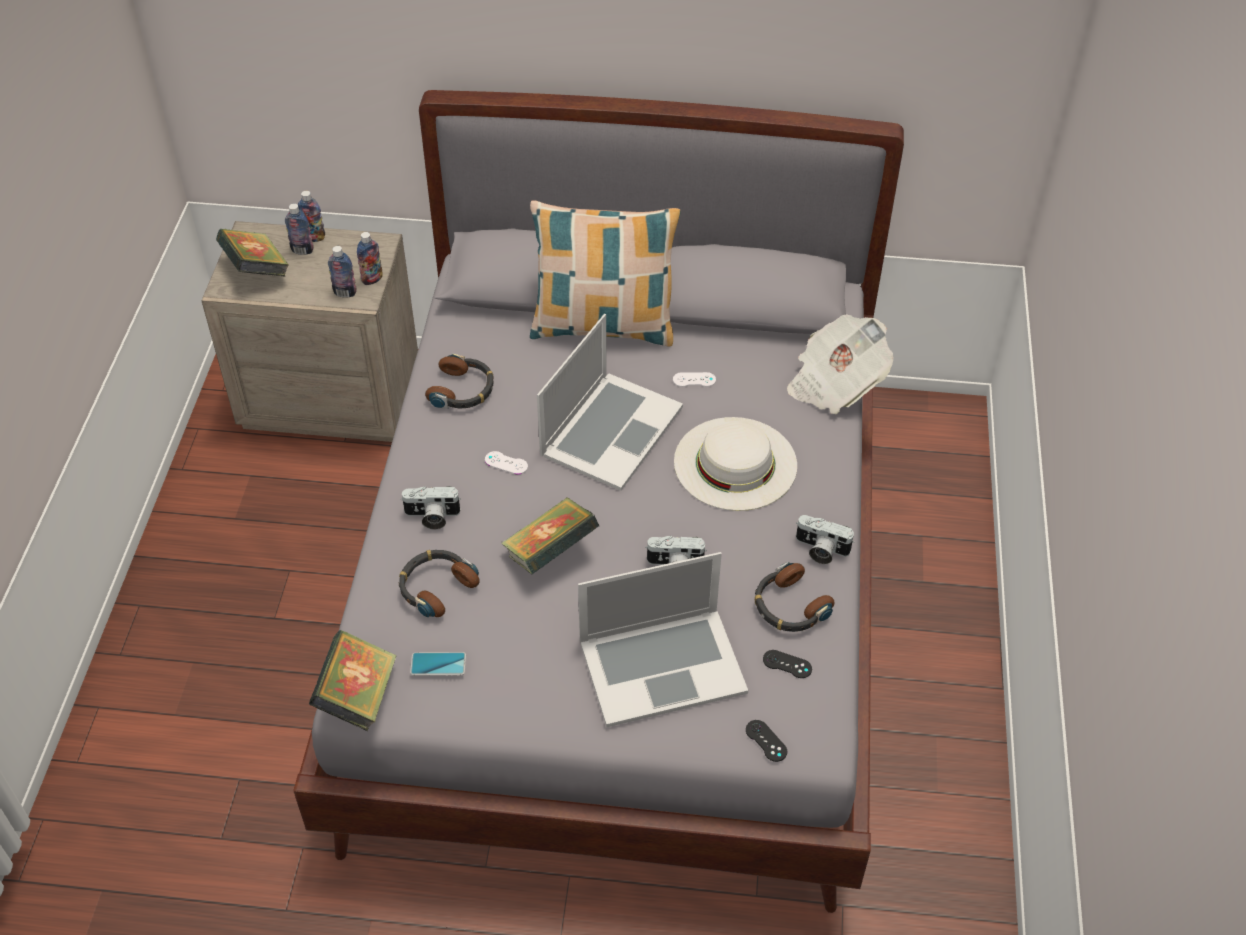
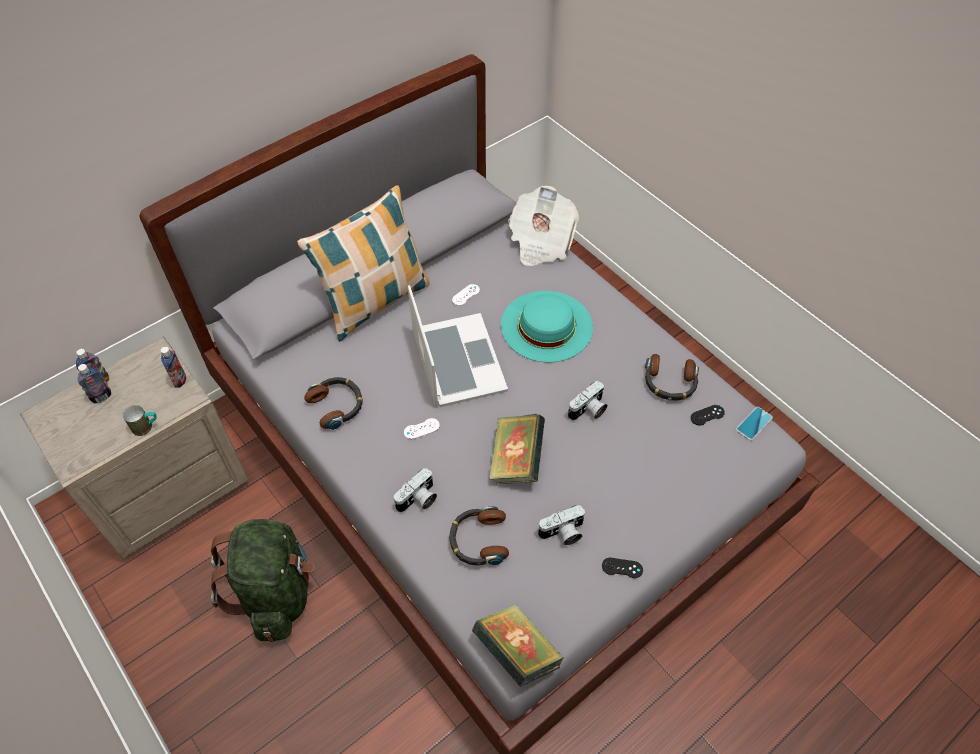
camera: 45 degrees left, 5 degrees up
(256, 270) = (82, 435): book -> none
(306, 298) = (146, 427): none -> mug
(318, 552) = (276, 592): none -> green backpack
(345, 293) = (171, 403): bottle -> none
(438, 664) = (539, 586): phone -> phone (754, 424)
(662, 665) = (652, 472): laptop -> none
(735, 463) = (546, 326): white hat -> turquoise hat
(766, 741) = (749, 466): black game controller -> black game controller (622, 568)
(820, 550) = (646, 339): camera -> camera (563, 533)

